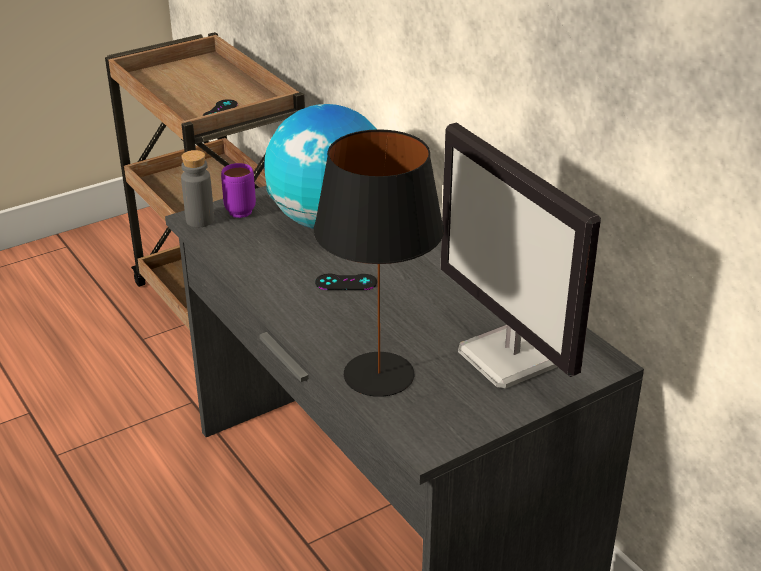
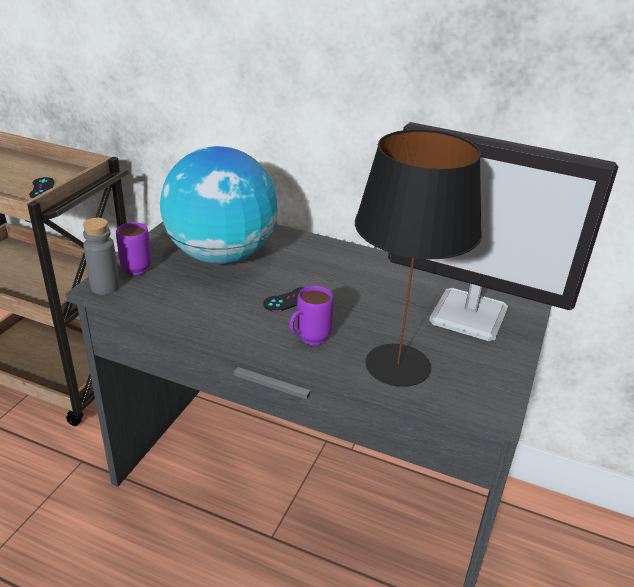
camera: 35 degrees left, 0 degrees up
(321, 324) = (307, 341): none -> purple mug

